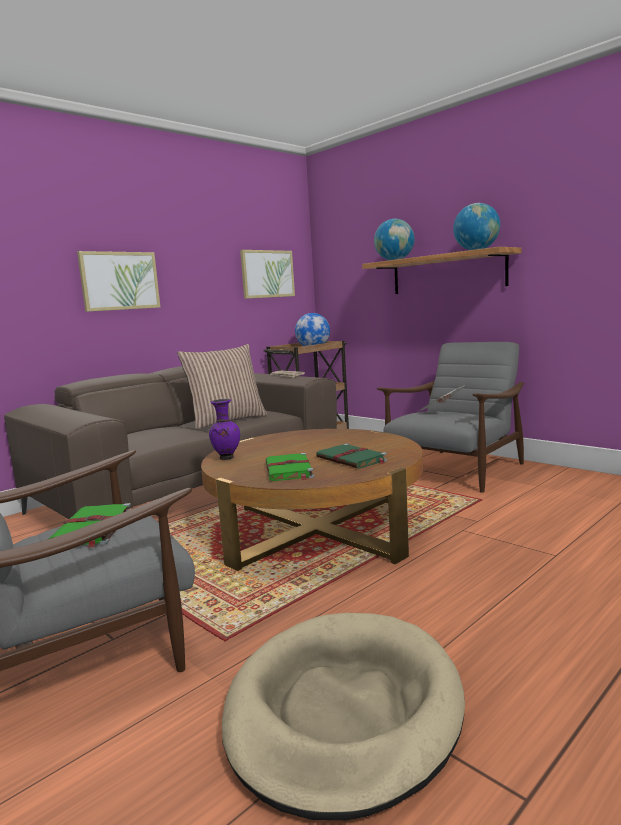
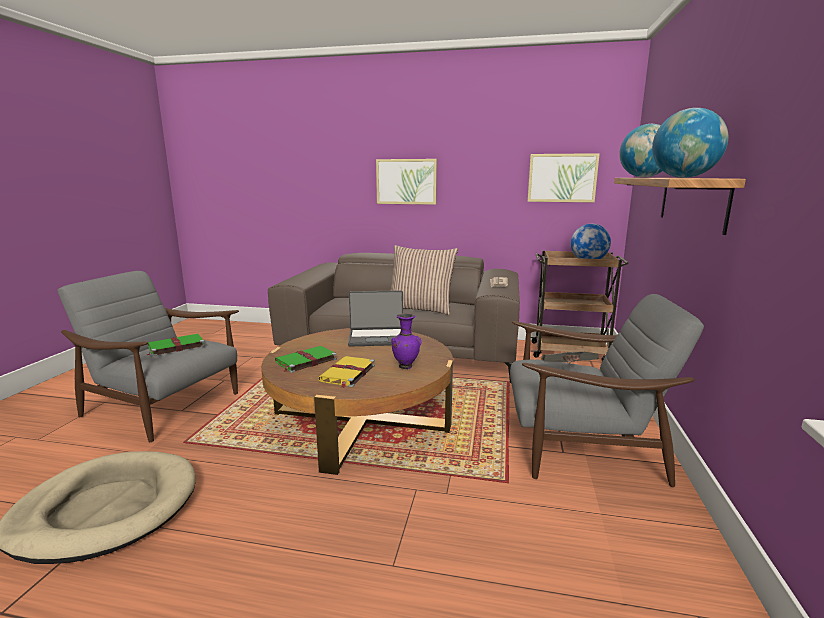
camera: 55 degrees right, 5 degrees up
(226, 458) = (326, 336): purple vase -> purple vase (406, 366)
(272, 443) = (377, 338): none -> laptop
(352, 459) = (347, 373): green book -> yellow book

